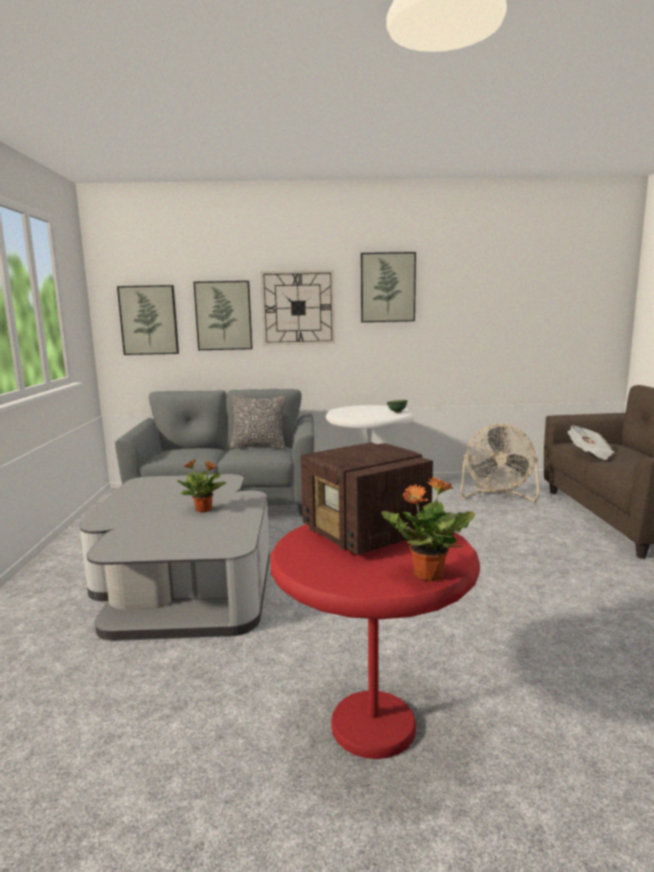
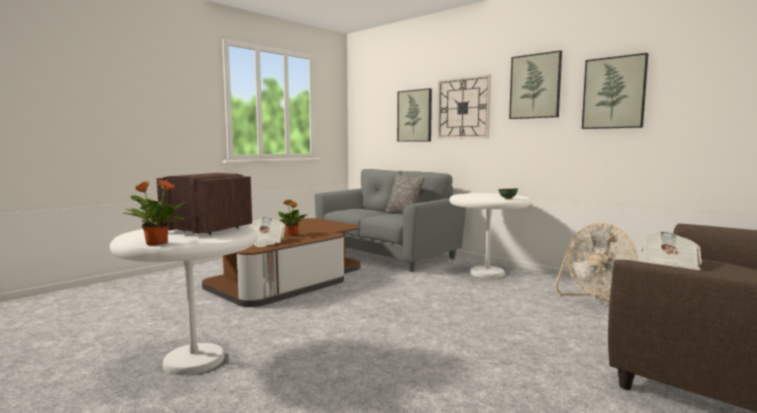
camera: 45 degrees right, 5 degrees down
(149, 320) = (374, 120): picture -> picture (614, 93)
(185, 572) = (287, 276): grey coffee table -> brown coffee table
(213, 532) = (265, 242): none -> newspaper
(365, 535) = (206, 230): radio -> radio turned 105 degrees clockwise
(373, 726) = (194, 361): red side table -> white side table

